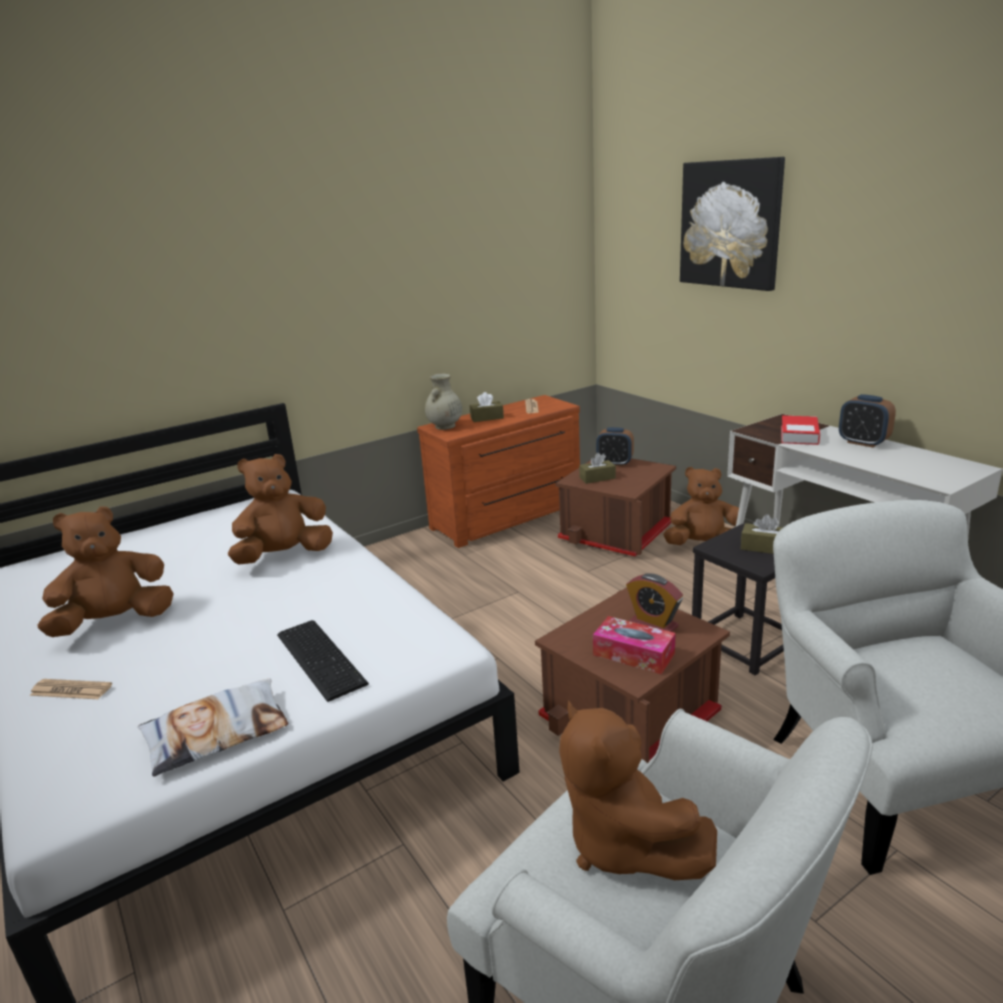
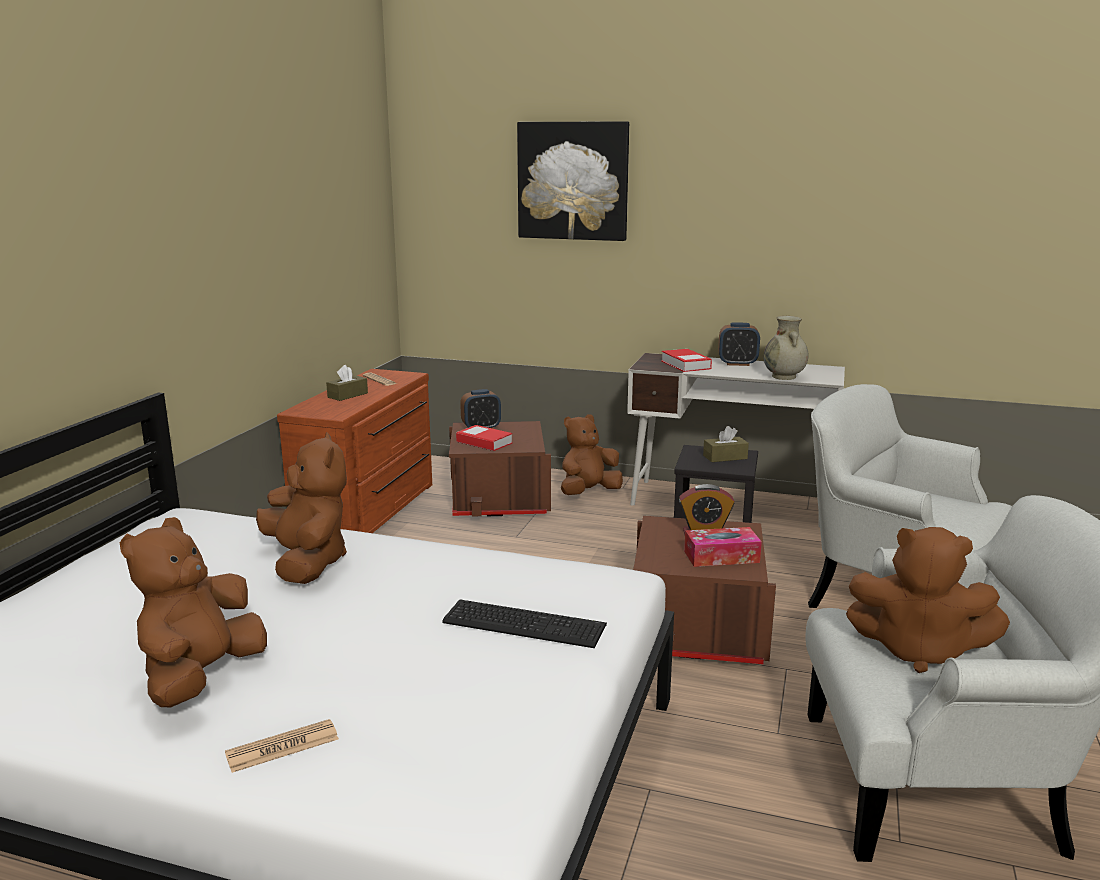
camera: 40 degrees left, 5 degrees down
(217, 733) = (533, 708): pillow -> none
(284, 555) = (307, 562): brown plush toy -> brown plush toy turned 135 degrees clockwise
(445, 426) = (313, 409): beige vase -> beige vase (784, 377)
(597, 478) = (484, 442): brown tissue box -> book

